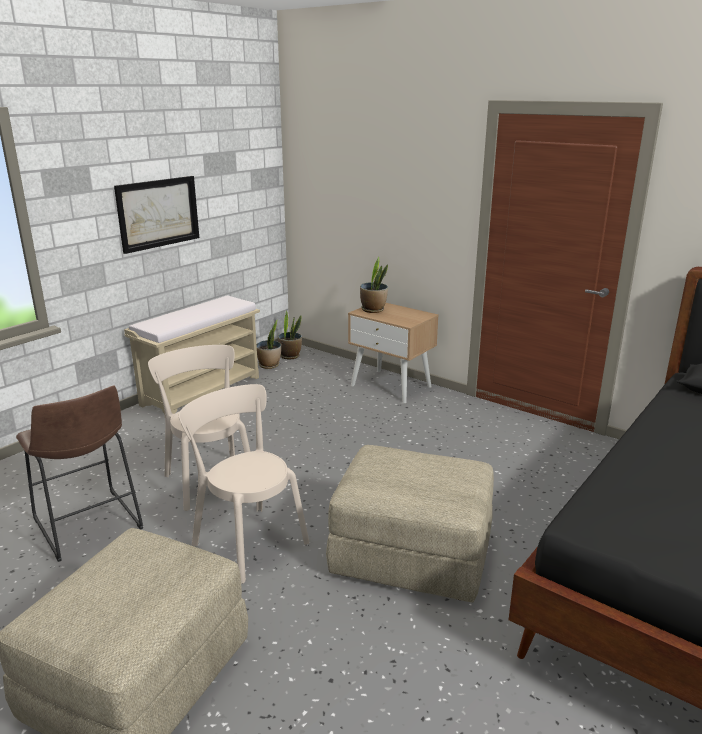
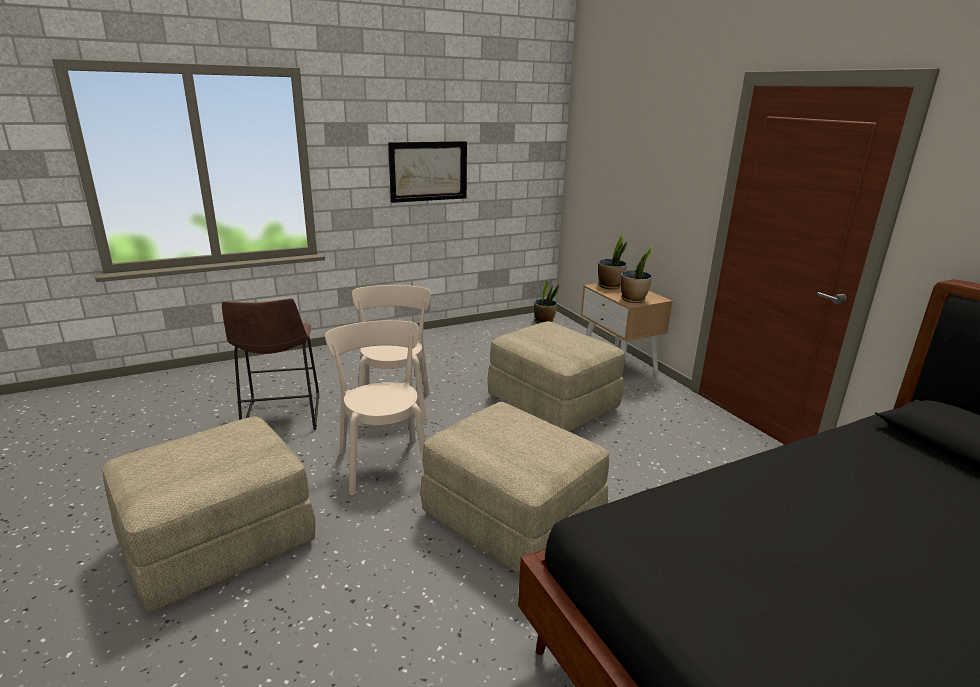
camera: 25 degrees right, 0 degrees up
(202, 390) = (448, 335): beige bench -> none
(269, 365) = (520, 326): potted plant -> potted plant (633, 299)
(363, 436) = (554, 403): none -> beige ottoman

